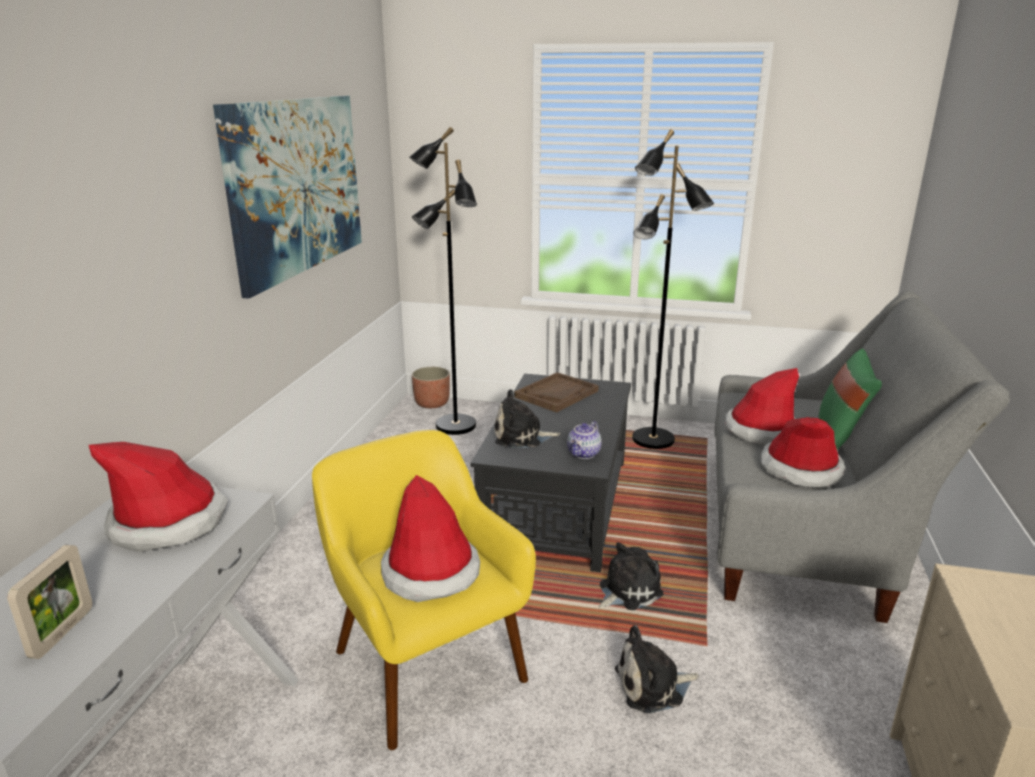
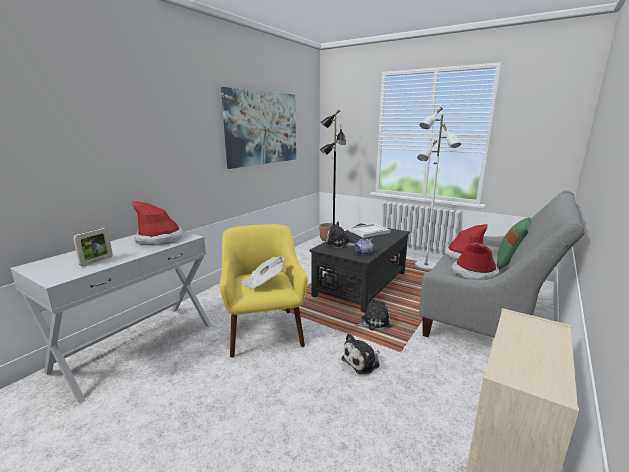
camera: 20 degrees right, 5 degrees down
(431, 573) = (263, 283): hat -> newspaper
(556, 394) = (369, 231): brown tray -> white tray
(653, 441) = (425, 266): black floor lamp -> white floor lamp
(653, 686) = (362, 362): plush toy -> plush toy turned 45 degrees counterclockwise

